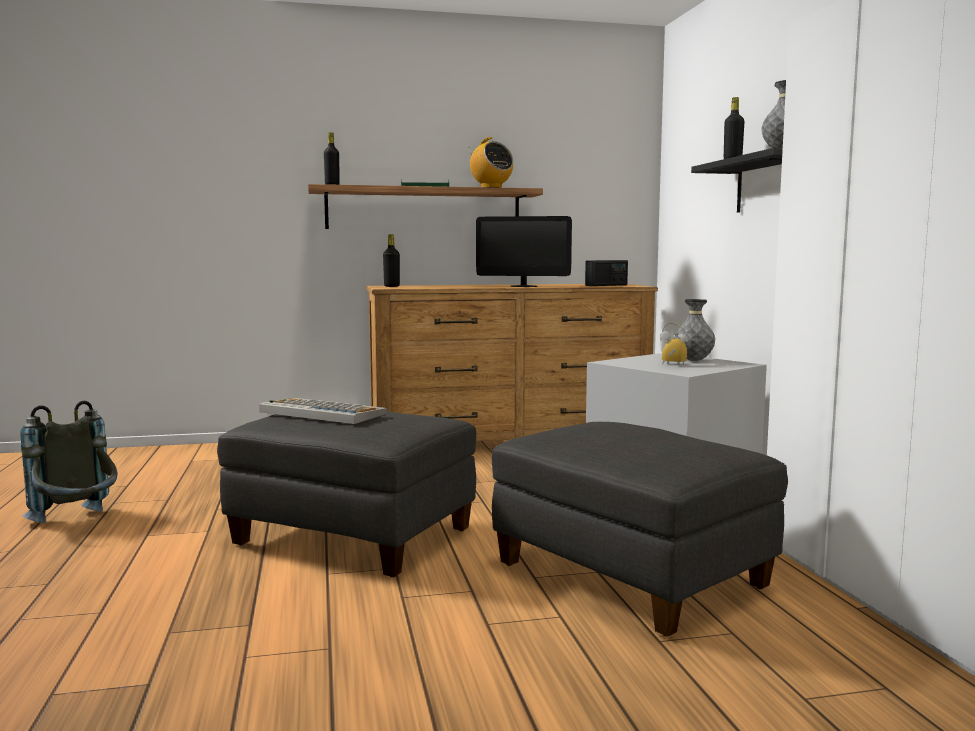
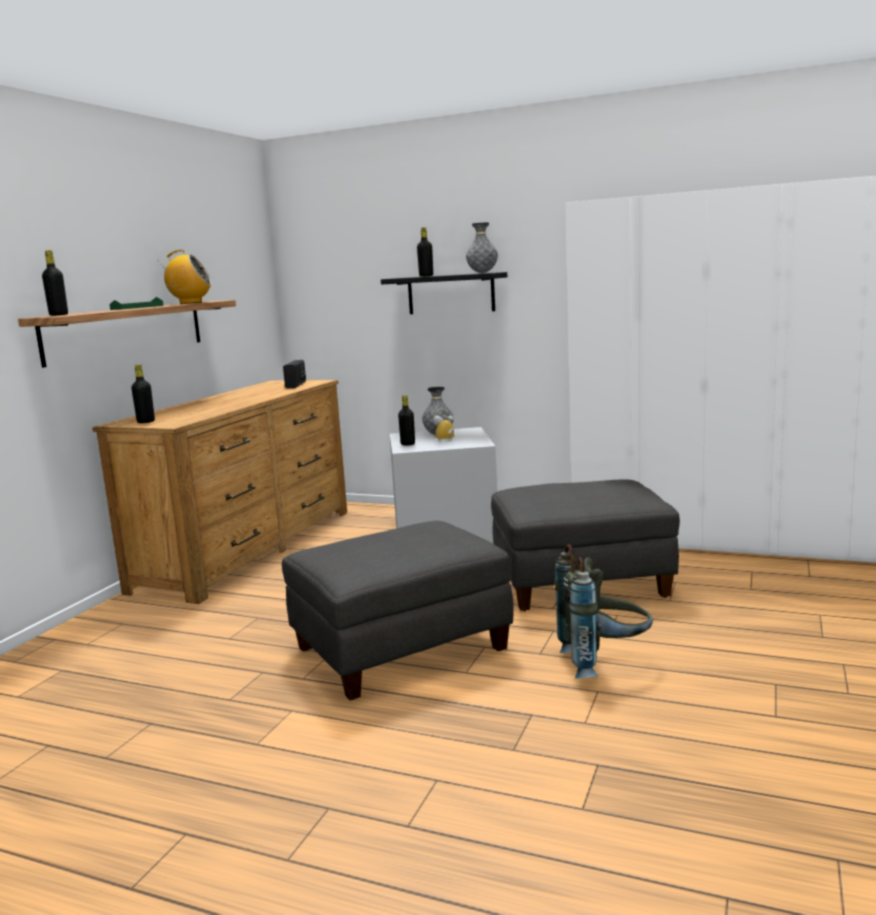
camera: 55 degrees left, 5 degrees up
(77, 523) = (150, 784): grey backpack -> grey backpack (604, 663)
(321, 413) = (367, 550): keyboard -> none
(523, 286) = (254, 398): monitor -> none
(632, 360) = (407, 444): none -> black bottle

